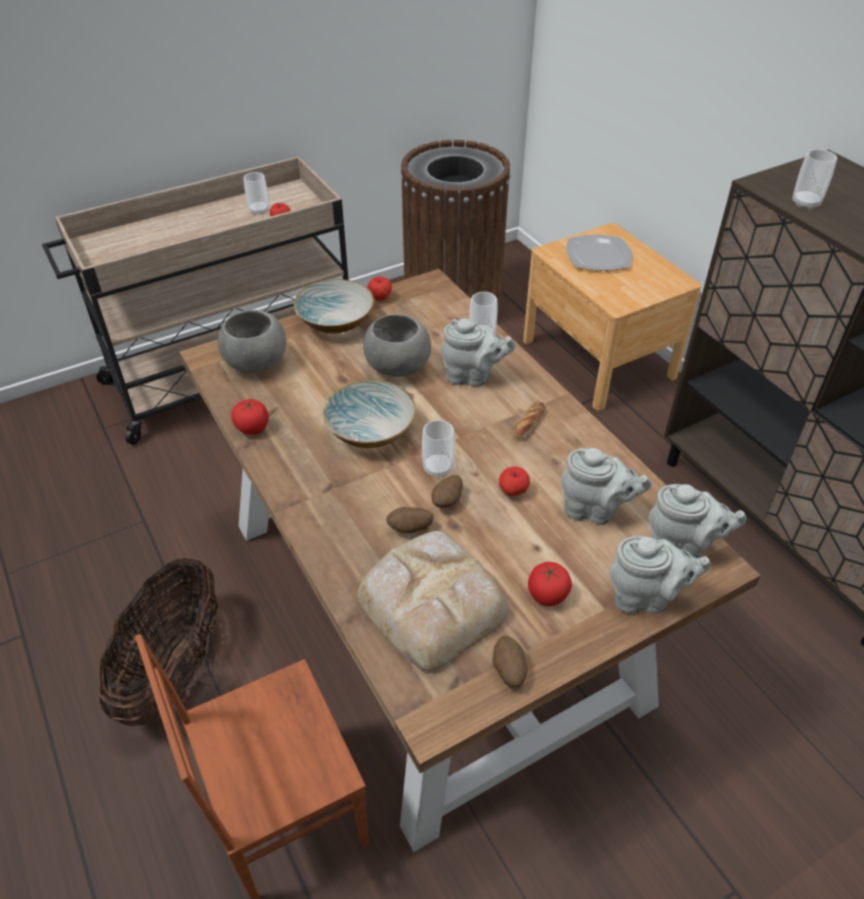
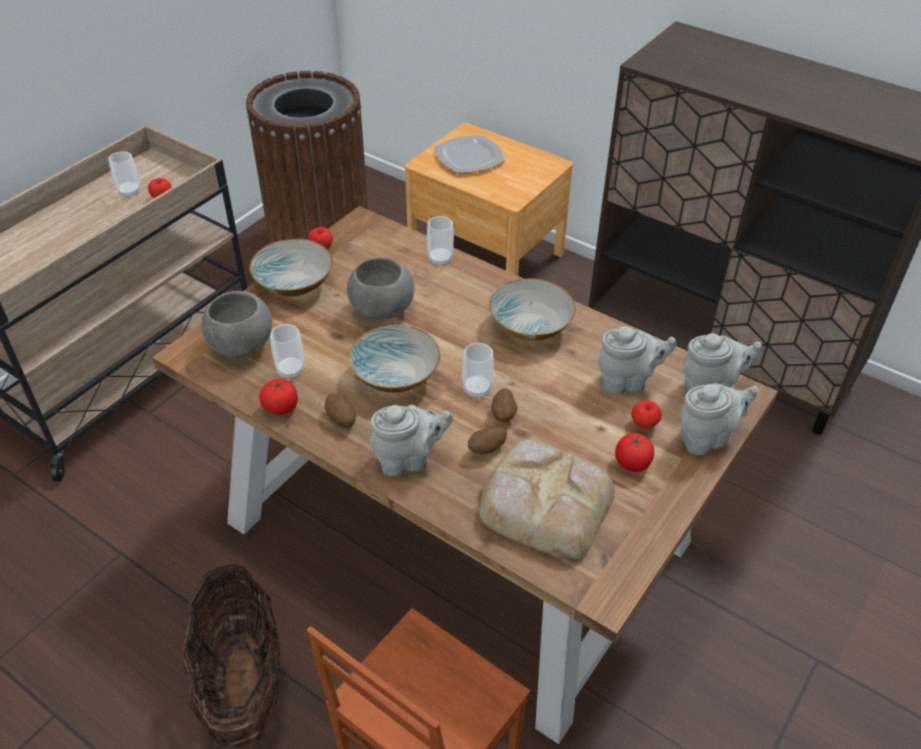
camera: 25 degrees left, 0 degrees up
(472, 376) = (455, 298): grey teapot -> grey teapot (408, 460)
(508, 671) = (639, 534): potato -> potato (341, 419)
(513, 491) = (552, 388): apple -> apple (644, 424)
(529, 423) = (530, 325): bread -> bowl
(805, 203) = (689, 73): cup -> cup (290, 370)

